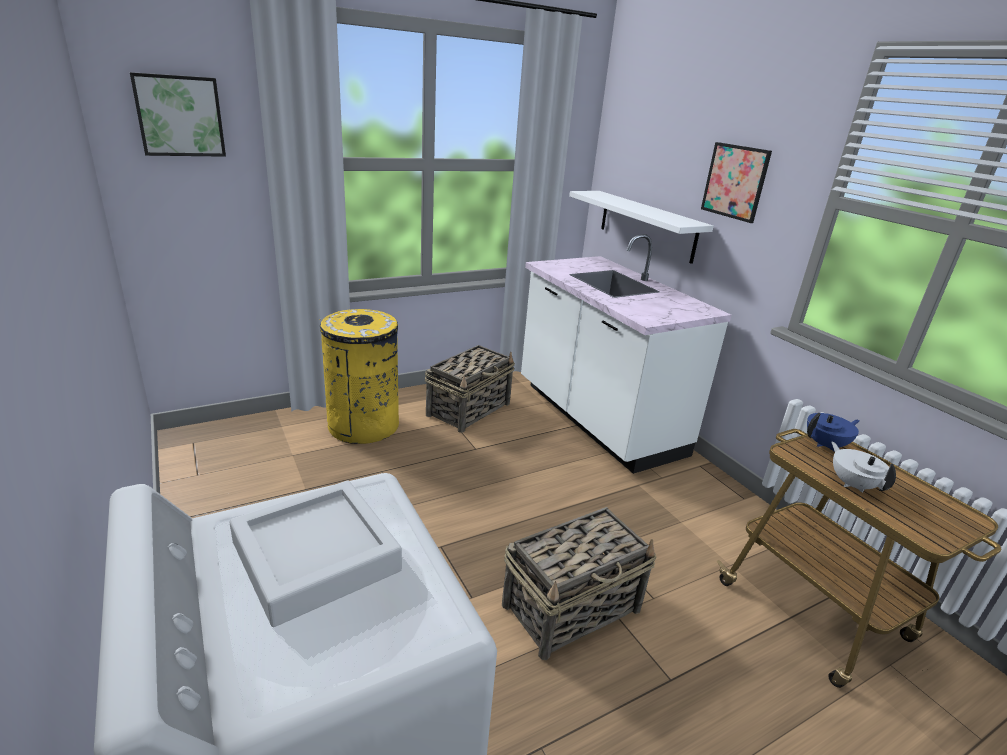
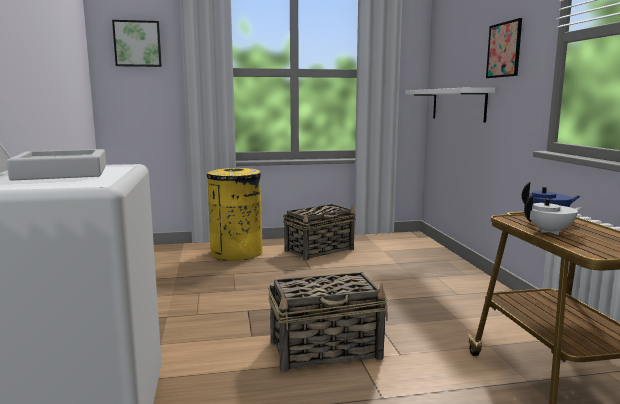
camera: 20 degrees right, 15 degrees down
(597, 419) = (421, 261): white counter -> none
(852, 484) = (551, 232): white teapot -> white teapot turned 75 degrees clockwise

